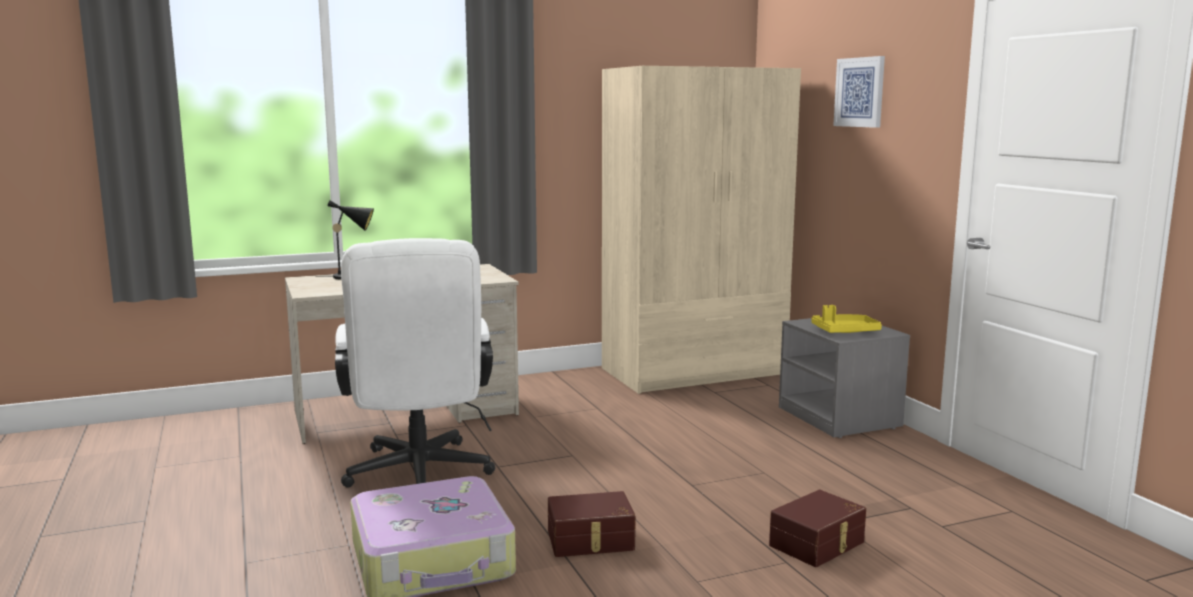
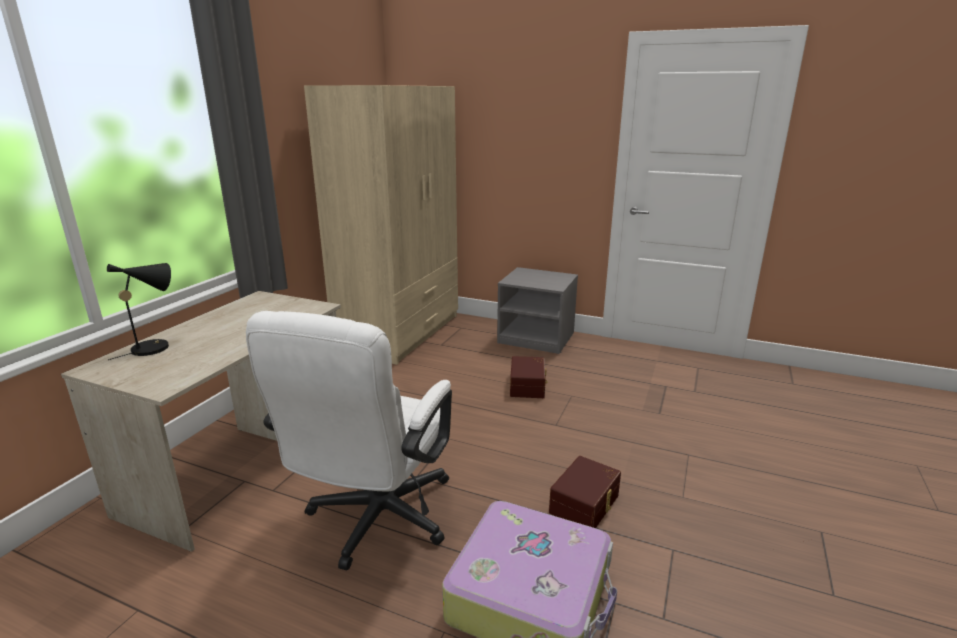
camera: 45 degrees left, 10 degrees up
(419, 477) = (374, 522): white office chair -> white office chair turned 75 degrees clockwise
(818, 544) = (678, 433): brown storage box -> brown storage box (528, 386)
(844, 331) = (546, 281): yellow tray -> none
(860, 92) = (515, 106): picture -> none

